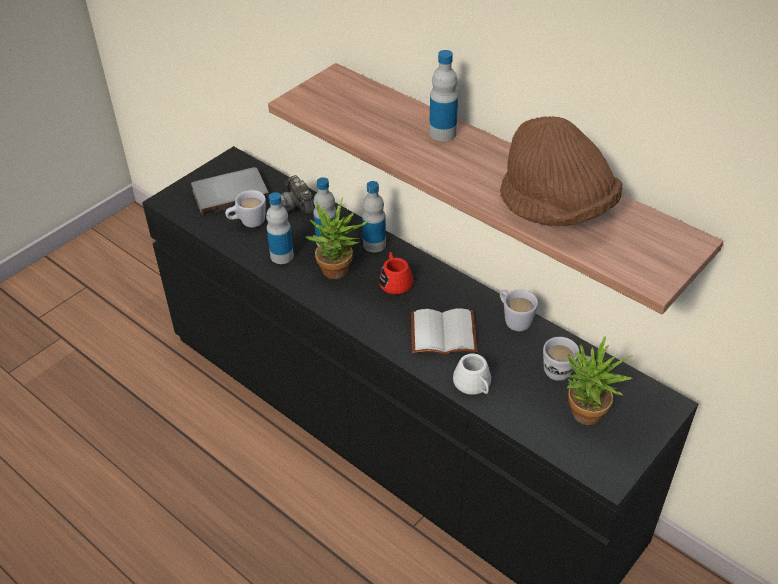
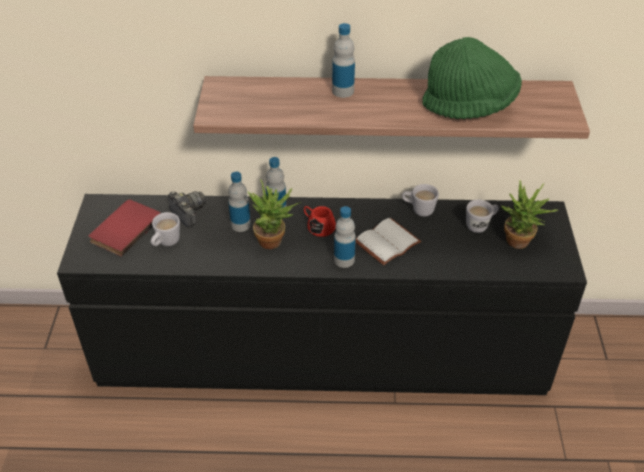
camera: 40 degrees left, 0 degrees up
(229, 192) = (124, 229): grey book -> red book
(282, 256) = (220, 252): bottle -> bottle (344, 260)
(295, 206) = (188, 213): camera -> camera turned 150 degrees counterclockwise
(474, 385) = (440, 263): white mug -> none
(556, 209) = (469, 106): brown hat -> green hat

